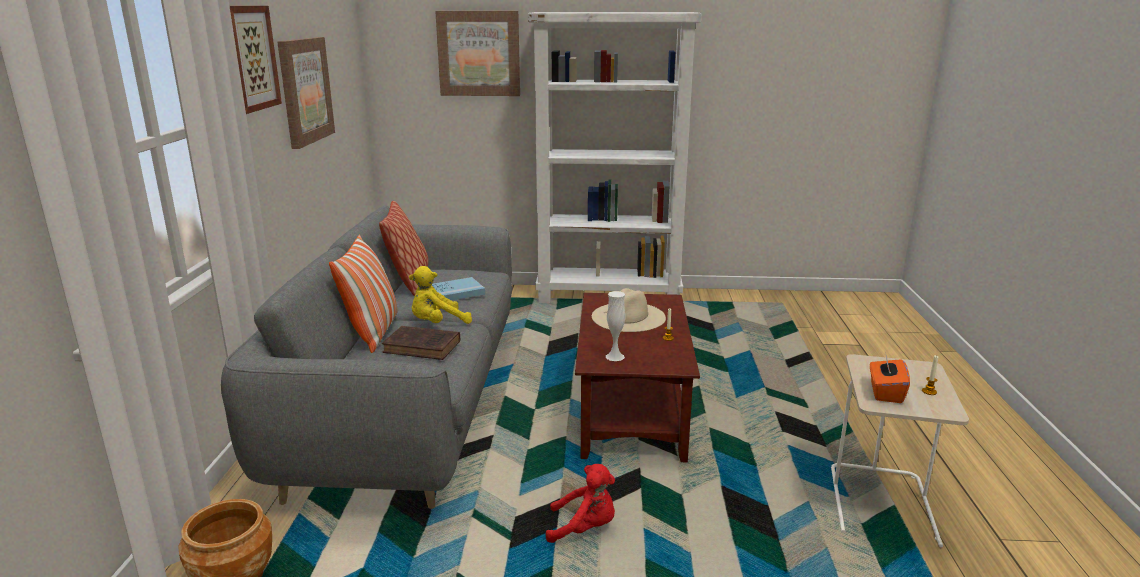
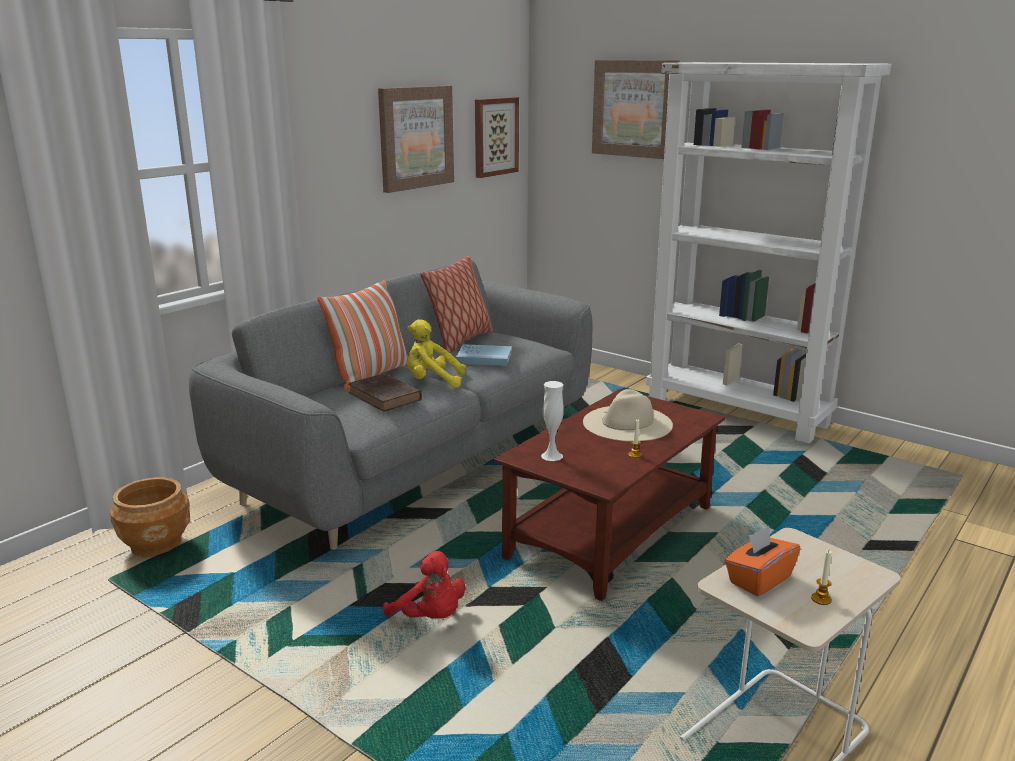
camera: 35 degrees right, 0 degrees up
(249, 58) = (331, 103): picture -> picture (495, 136)

